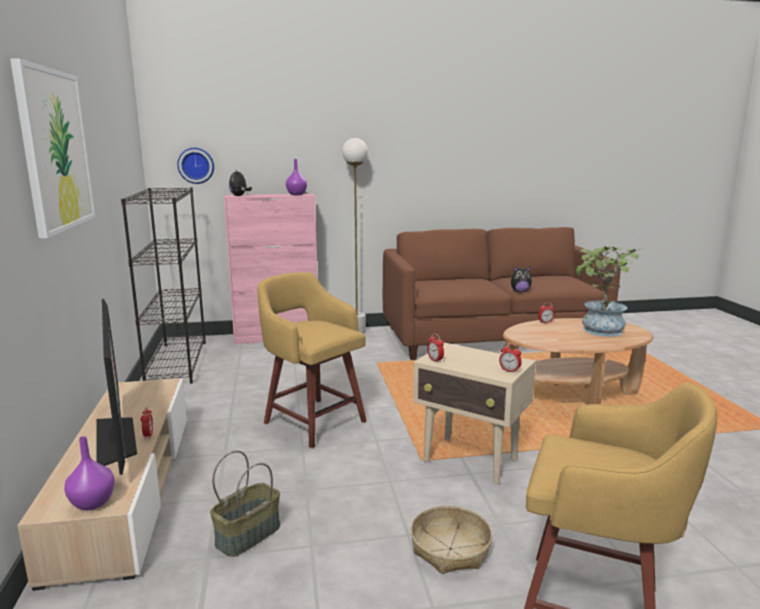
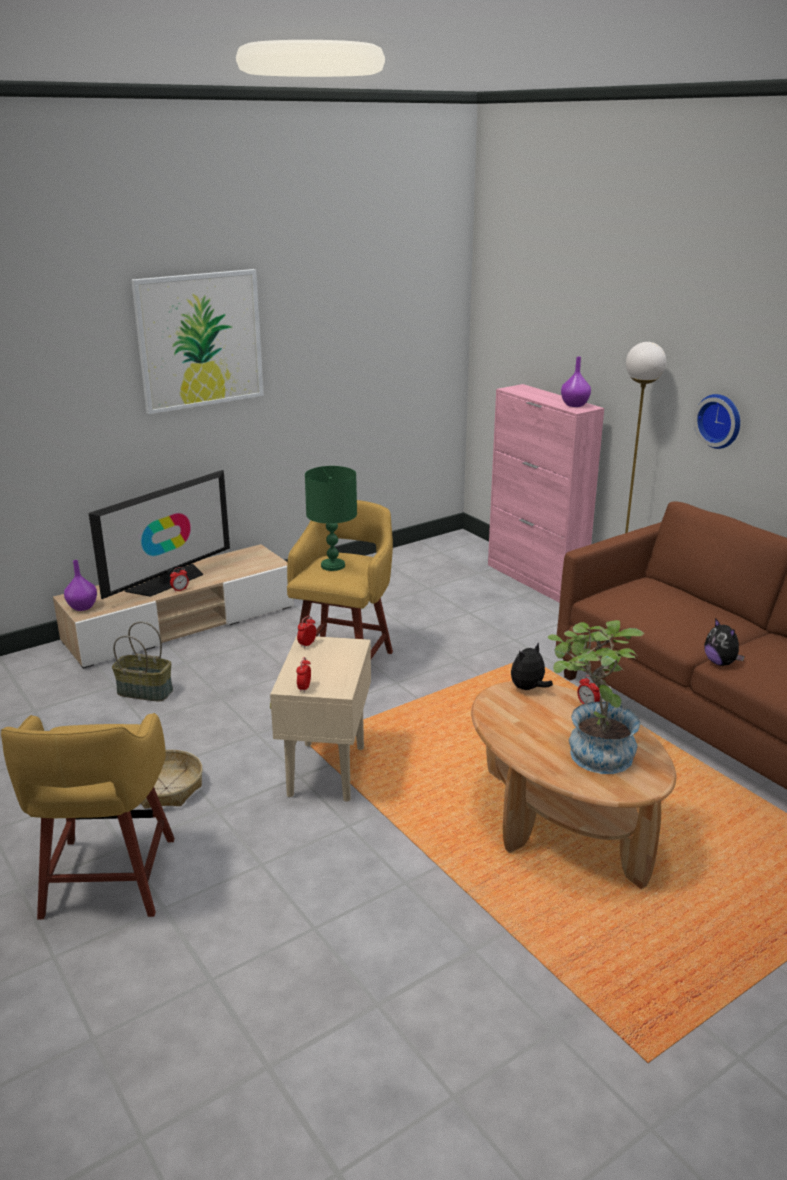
camera: 65 degrees right, 10 degrees up
(177, 362) = (410, 557): black bookcase -> none
(196, 165) = (507, 340): wall clock -> wall clock (720, 420)
(239, 196) = (517, 390): plush toy -> plush toy (528, 689)
(309, 329) = (333, 565): none -> green table lamp

